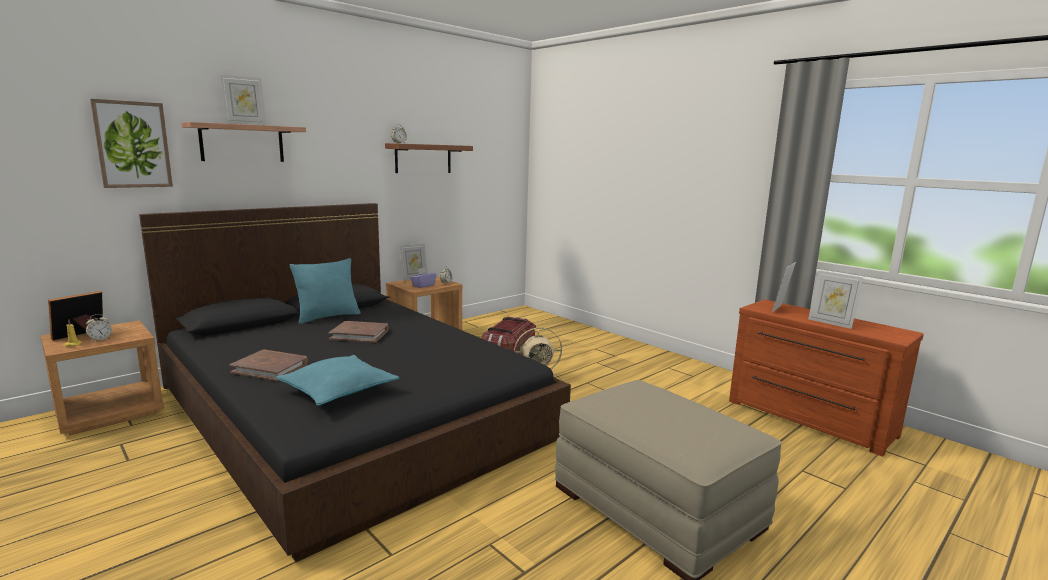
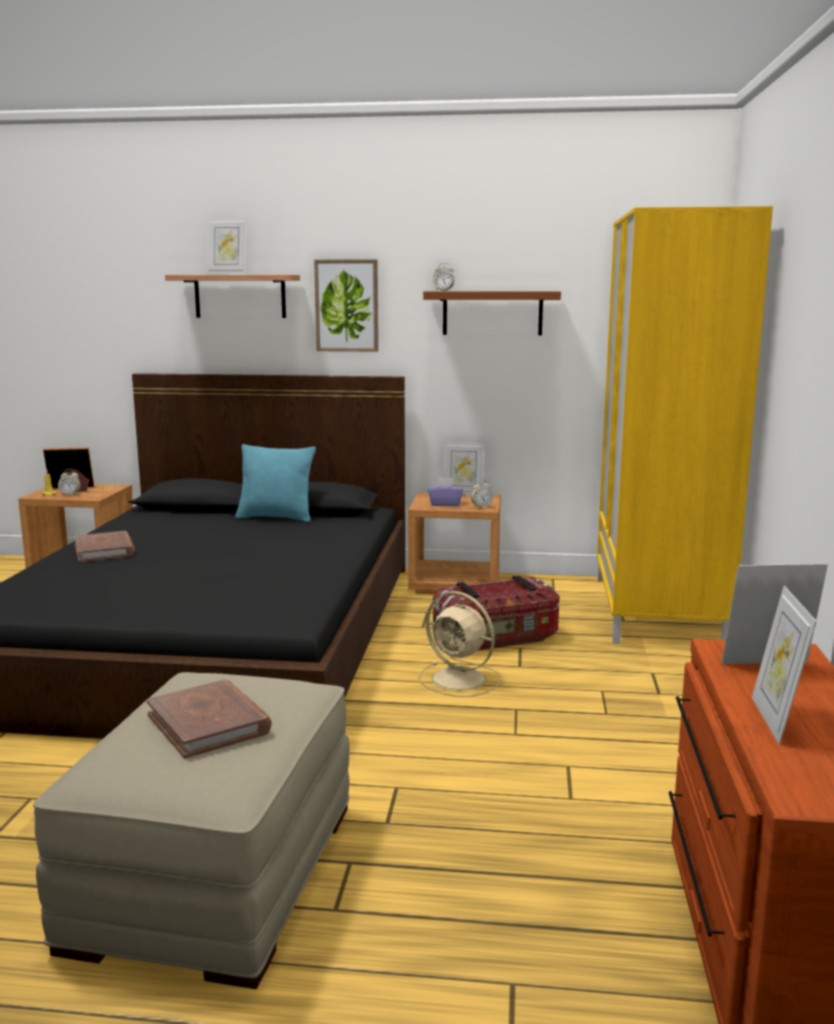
camera: 50 degrees right, 0 degrees up
(133, 144) = (136, 301): picture -> picture (347, 305)
(338, 390) = (83, 583): turquoise pillow -> none
(360, 334) = (247, 542): brown book -> brown book (209, 723)
(539, 323) = (657, 611): none -> yellow wardrobe

